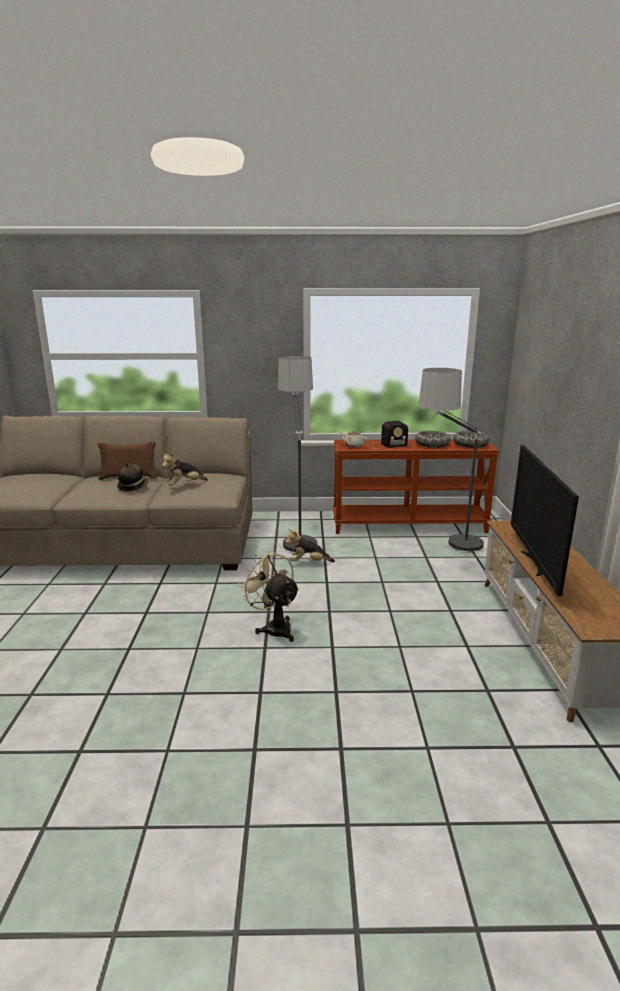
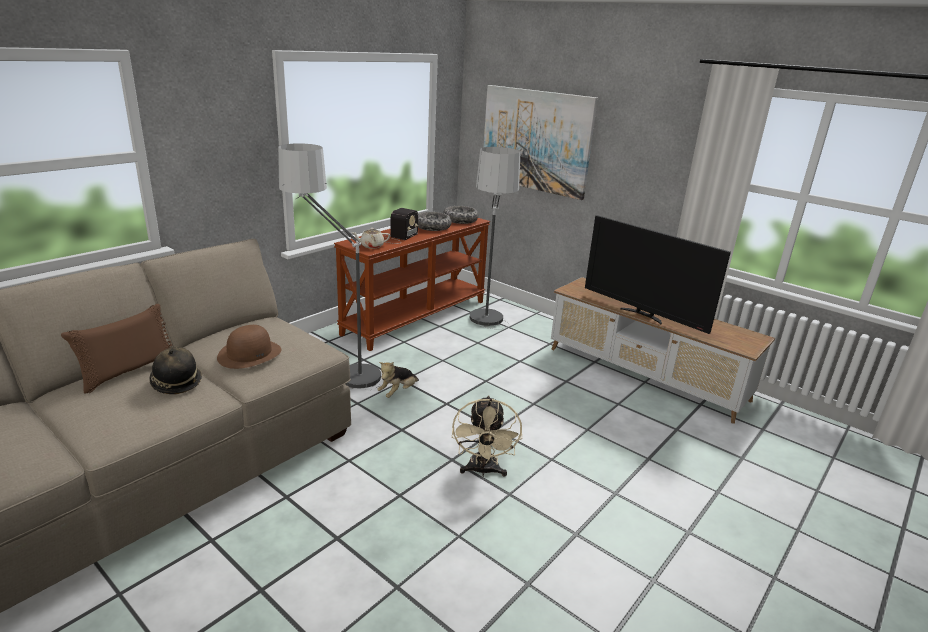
camera: 50 degrees left, 5 degrees up
(184, 485) = (250, 354): plush toy -> brown hat
(274, 627) = (483, 471): beige fan -> beige fan turned 90 degrees counterclockwise
(547, 371) = (535, 140): none -> picture

